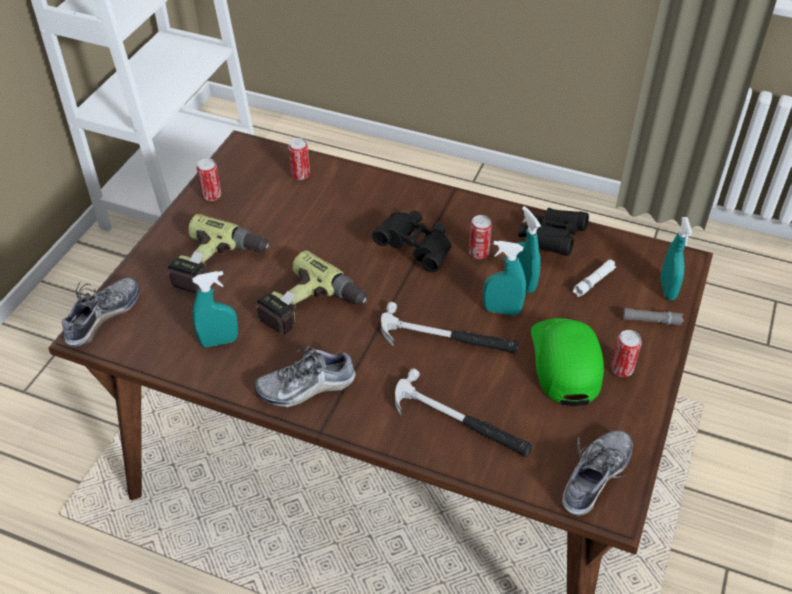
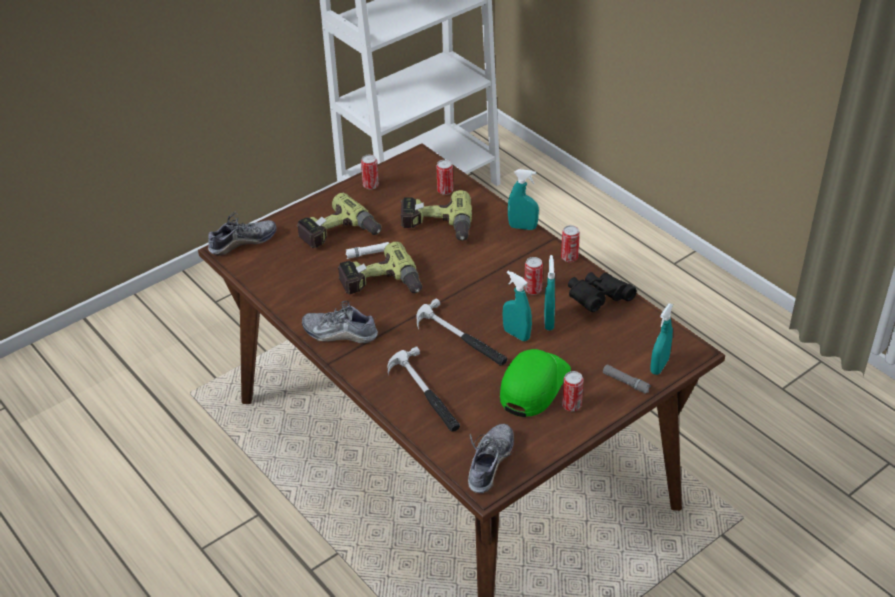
camera: 30 degrees right, 5 degrees down
(219, 341) = (305, 284): turquoise spray bottle -> turquoise spray bottle (522, 227)
(322, 219) = (436, 227): none -> power drill
(416, 249) = (488, 271): black binoculars -> none
(487, 204) = (569, 257): none -> can
(593, 282) = (604, 340): white flashlight -> white flashlight (368, 253)
(595, 477) = (489, 463): shoe -> shoe turned 45 degrees counterclockwise

